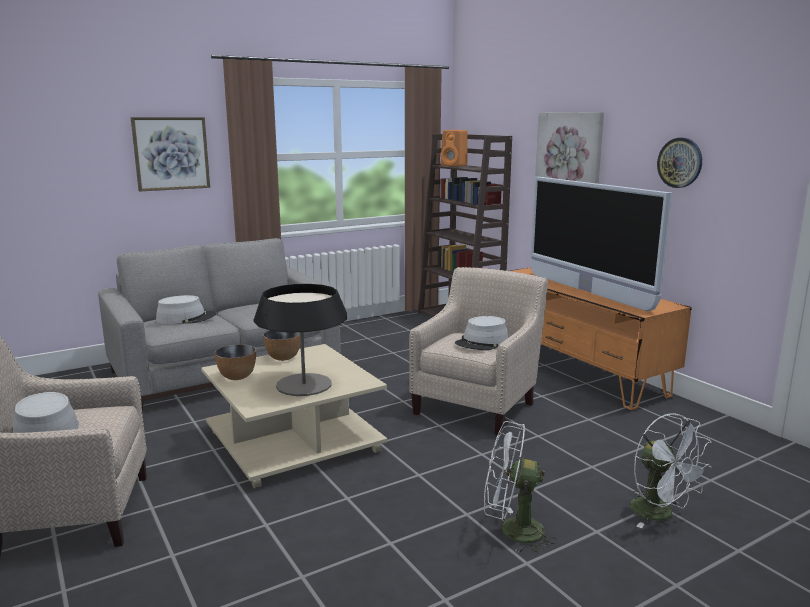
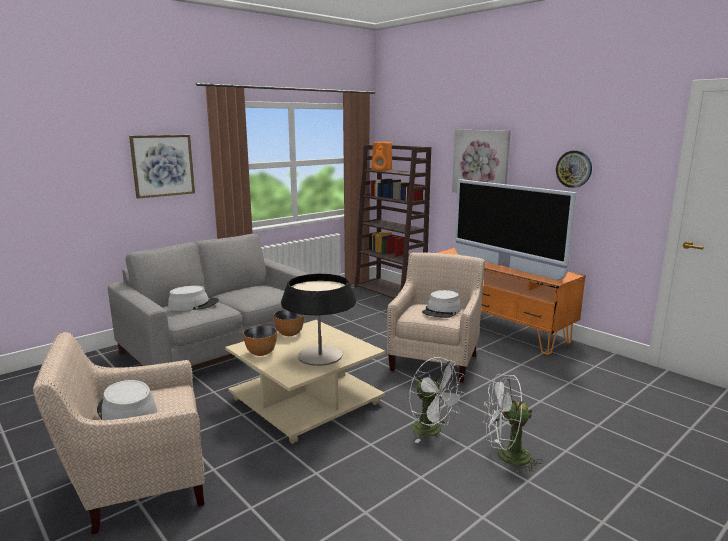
camera: 10 degrees left, 0 degrees up
(660, 514) = (603, 433): white fan -> white fan (432, 431)

